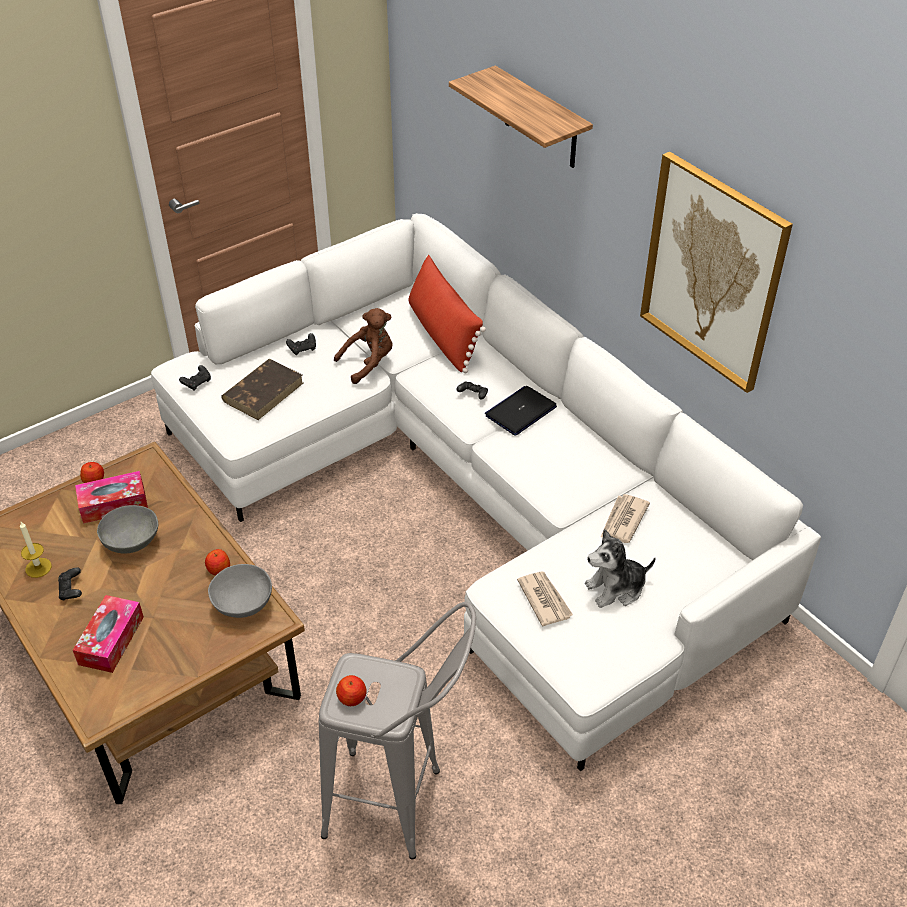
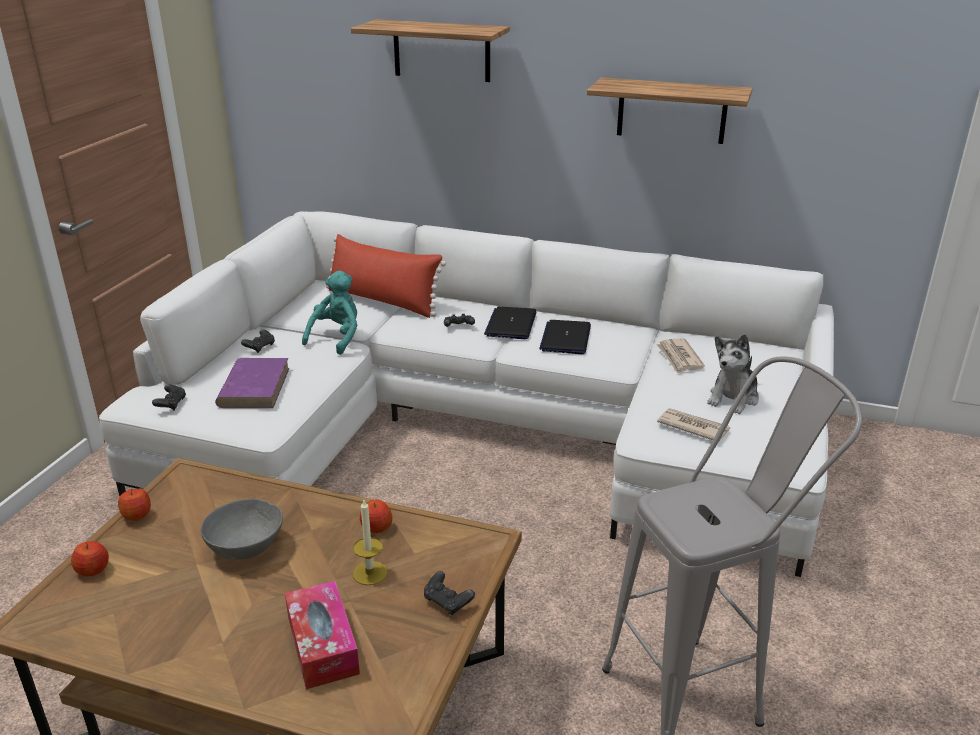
camera: 35 degrees left, 15 degrees down
(38, 567) = (145, 622): candle -> candle (370, 573)
(71, 590) = (216, 623): black game controller -> black game controller (447, 602)
(114, 504) = (185, 525): tissue box -> none
(243, 604) = (439, 542): grey bowl -> none
(263, 391) = (254, 387): brown book -> purple book
(352, 698) = (697, 526): apple -> apple (93, 569)
(369, 363) = (337, 337): brown plush toy -> turquoise plush toy
(549, 450) = (565, 338): none -> laptop
(712, 272) = (671, 111): picture -> shelf

